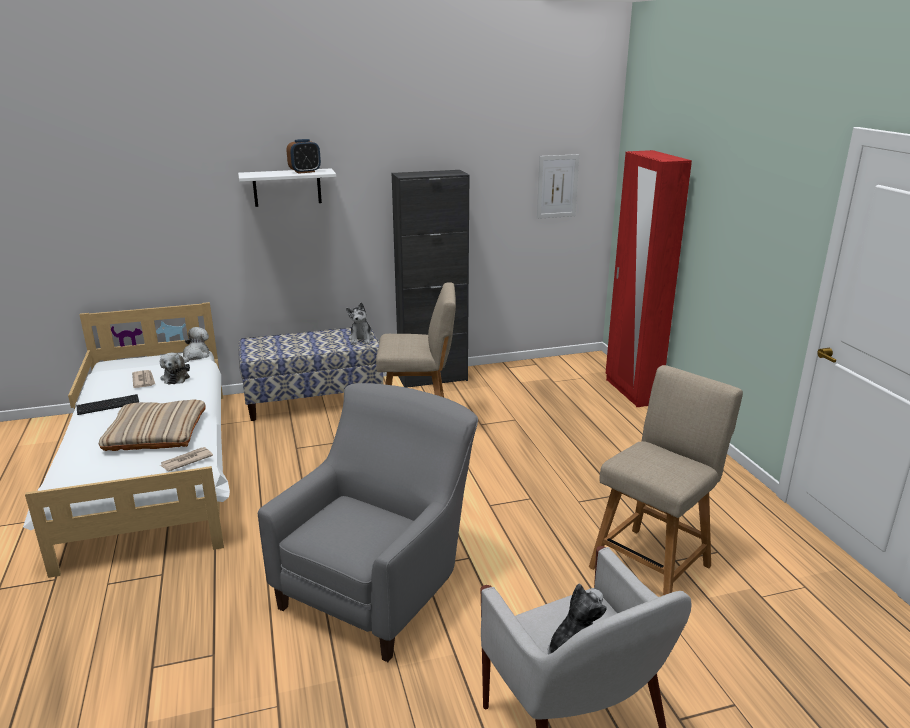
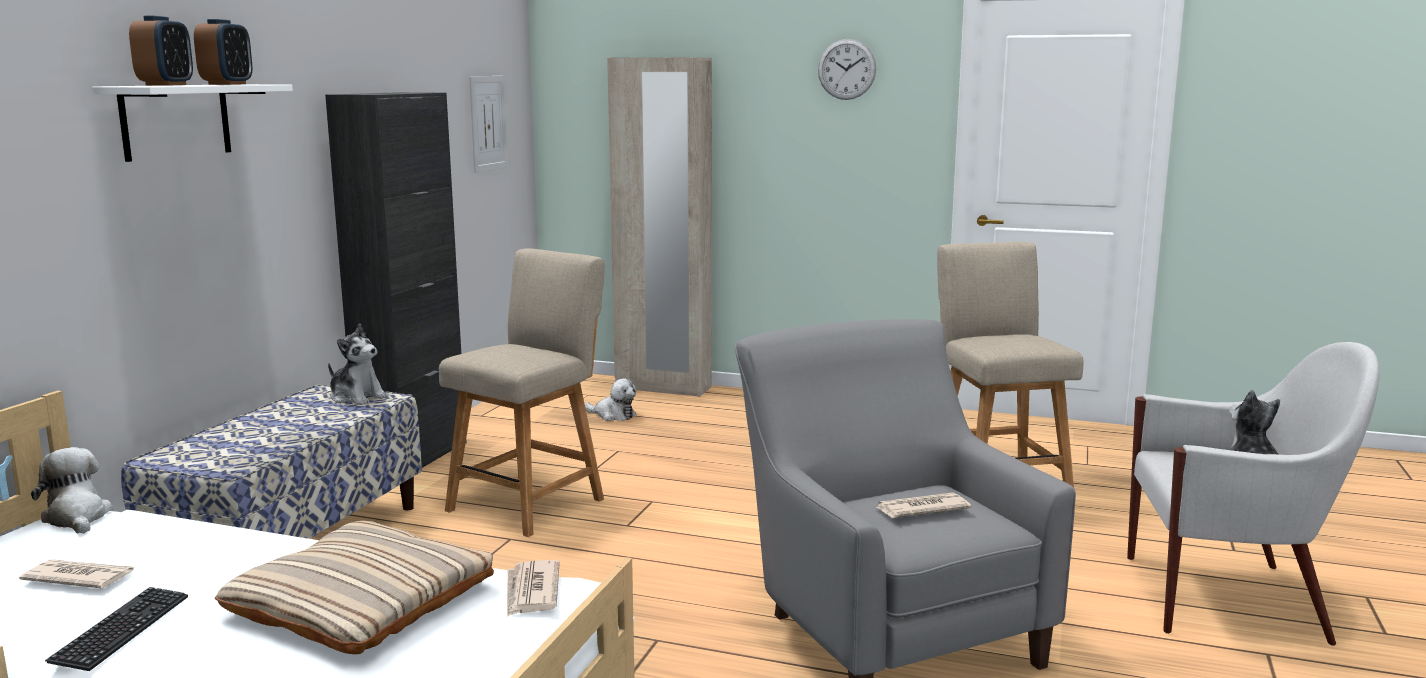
camera: 55 degrees left, 10 degrees down
(176, 377) = (142, 547): plush toy -> plush toy (613, 415)
(267, 173) = (166, 85): none -> alarm clock
(349, 524) = (920, 509): none -> newspaper
(631, 391) = (663, 388): red wardrobe -> beige wardrobe
(765, 188) = (846, 69): none -> wall clock

